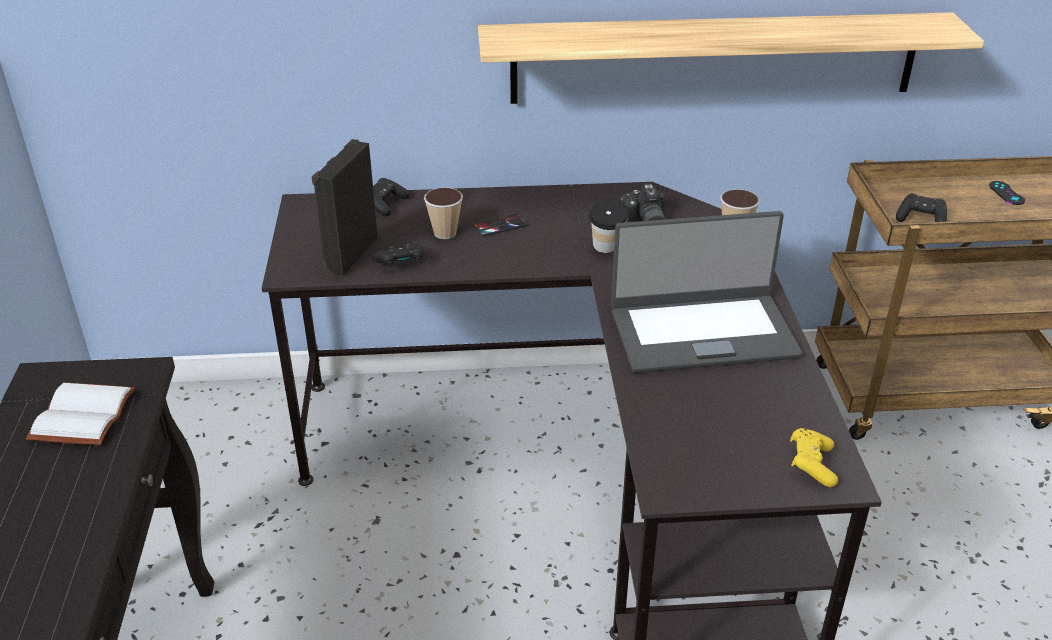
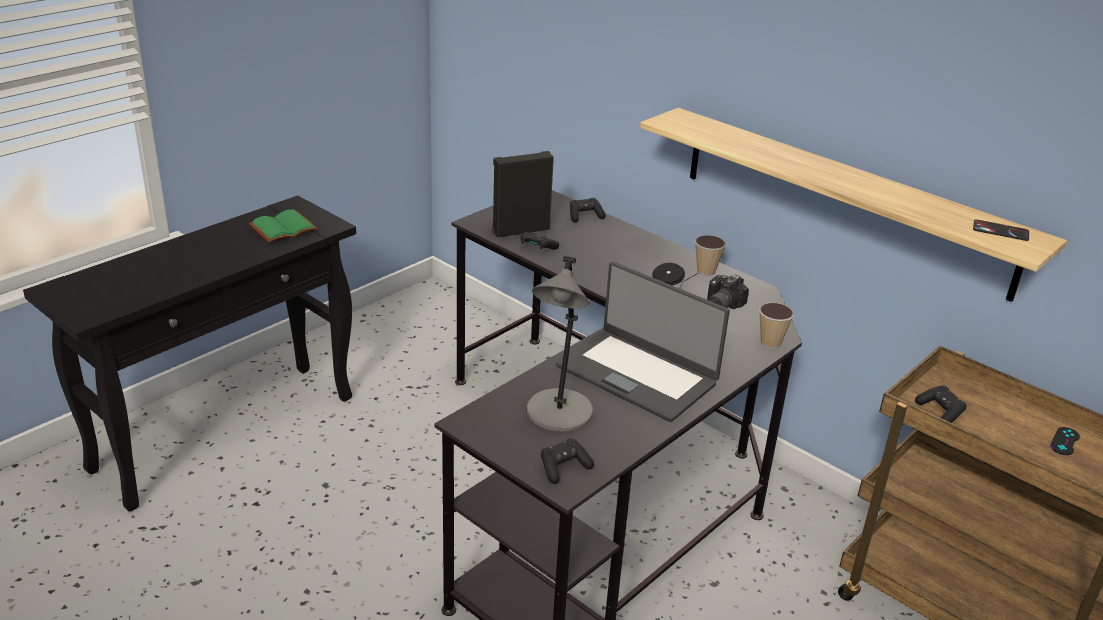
camera: 45 degrees right, 5 degrees down
(81, 414) = (283, 227): white book -> green book
(445, 233) = (590, 246): cup -> cup (706, 271)
(500, 225) = (629, 259): phone -> phone (1000, 231)
(717, 418) = (558, 414): none -> grey table lamp
(811, 465) = (564, 468): yellow game controller -> black game controller

